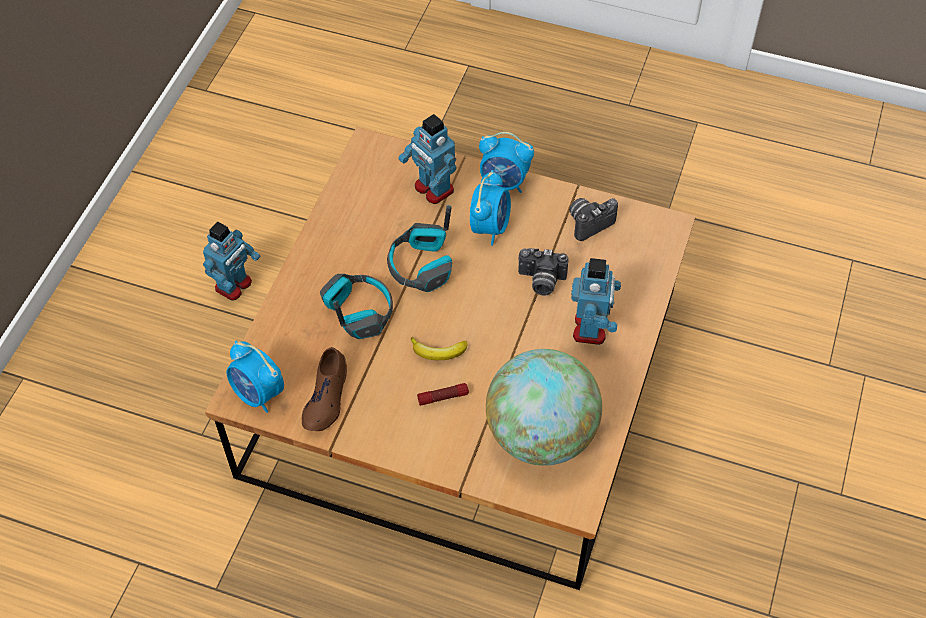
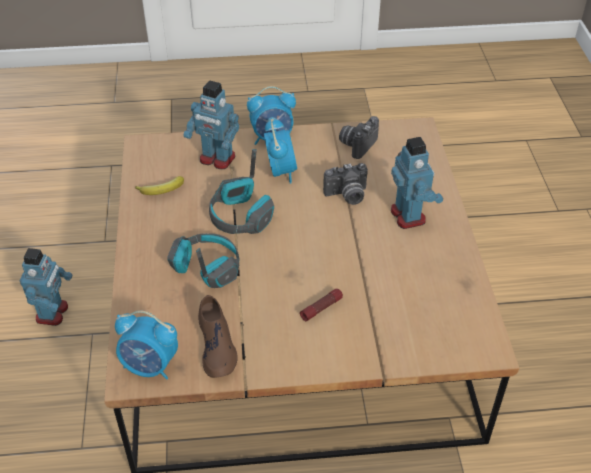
camera: 25 degrees left, 10 degrees down
(438, 352) = (295, 275): banana -> banana (162, 190)
(541, 435) = (422, 307): globe -> none

